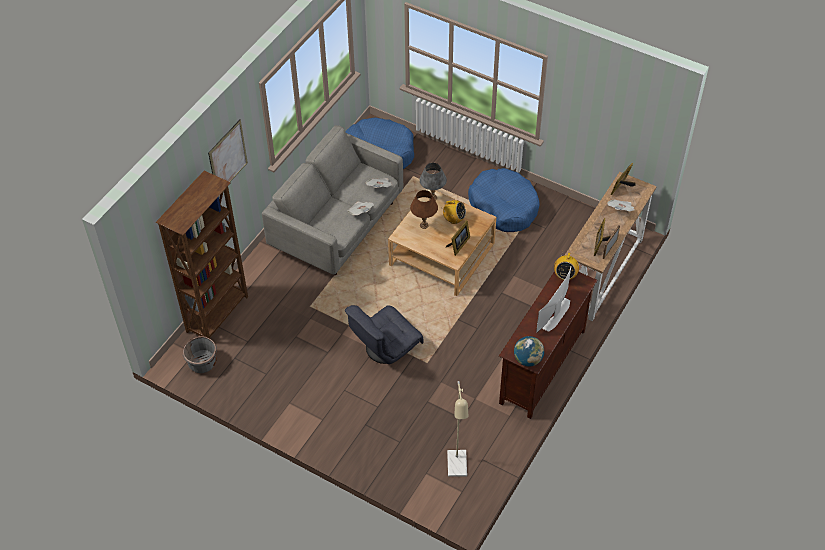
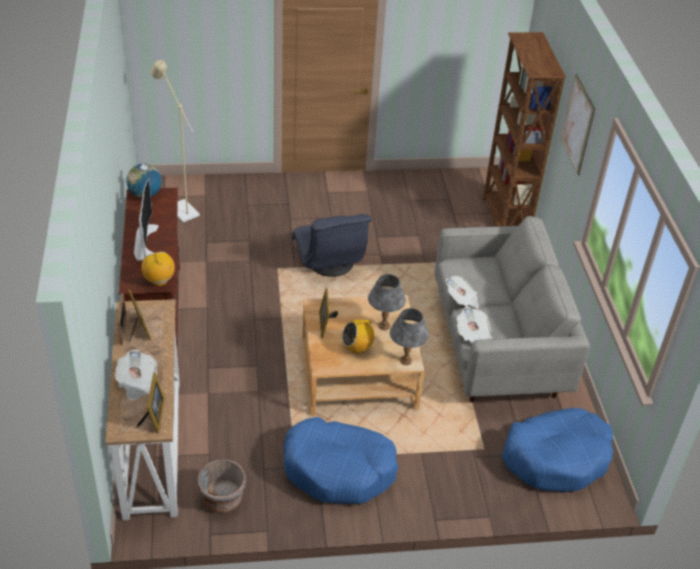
camera: 140 degrees right, 10 degrees down
(202, 363) = (469, 185): grey planter -> grey planter (222, 498)
(384, 347) = (329, 263): grey armchair -> grey armchair turned 150 degrees clockwise
(424, 225) = (384, 326): brown table lamp -> grey table lamp

